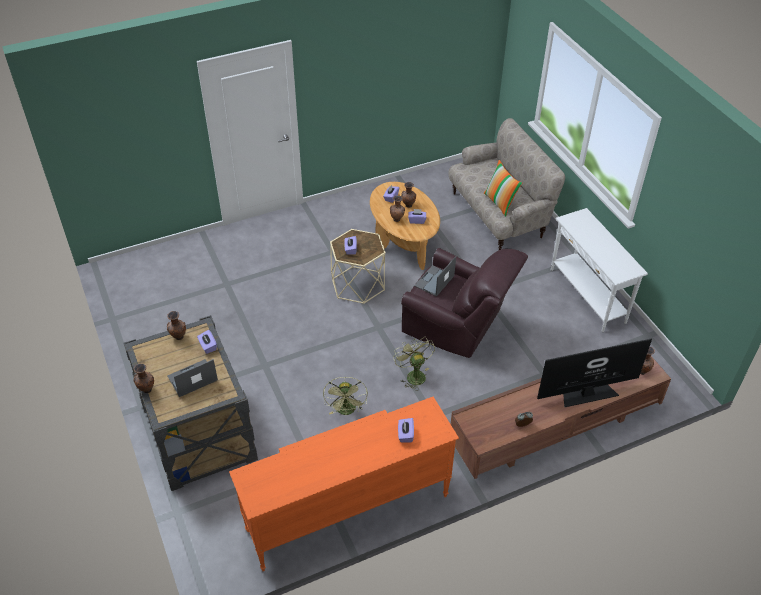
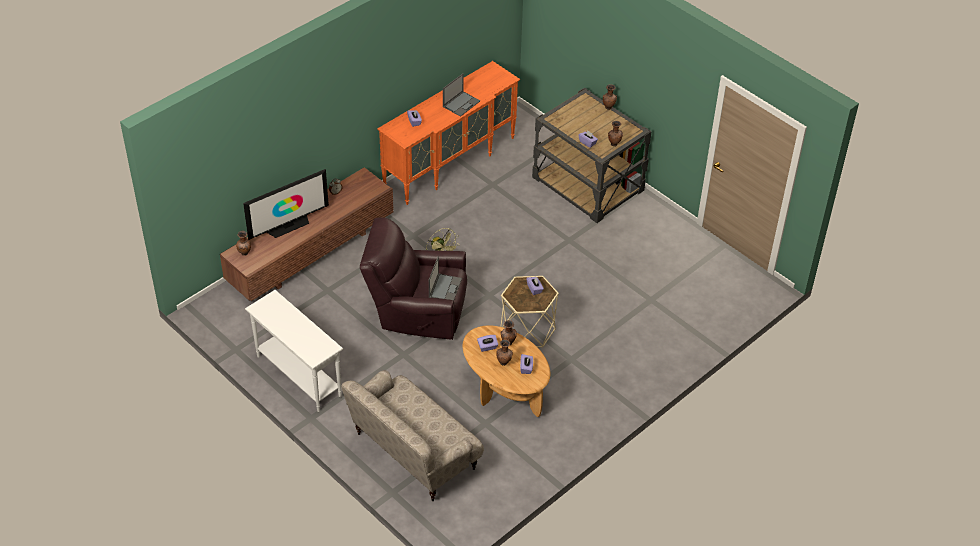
camera: 160 degrees right, 0 degrees up
(192, 378) = (583, 121): laptop -> laptop (461, 103)
(347, 411) = (483, 223): green fan -> none
(500, 203) = (409, 400): pillow -> none

